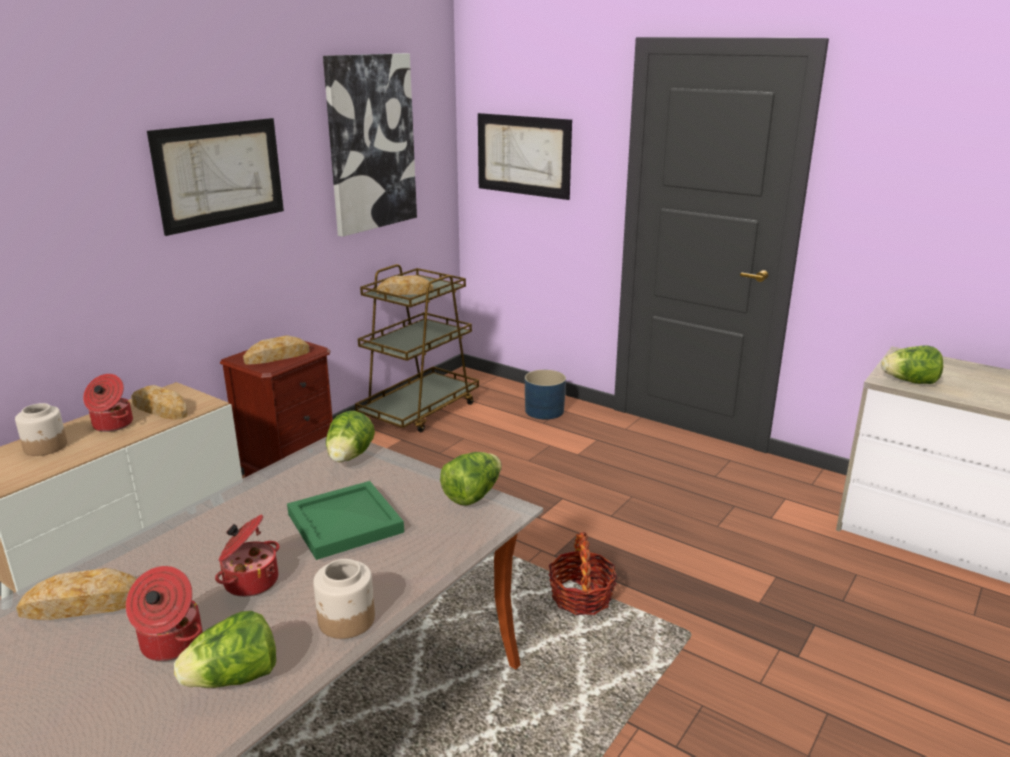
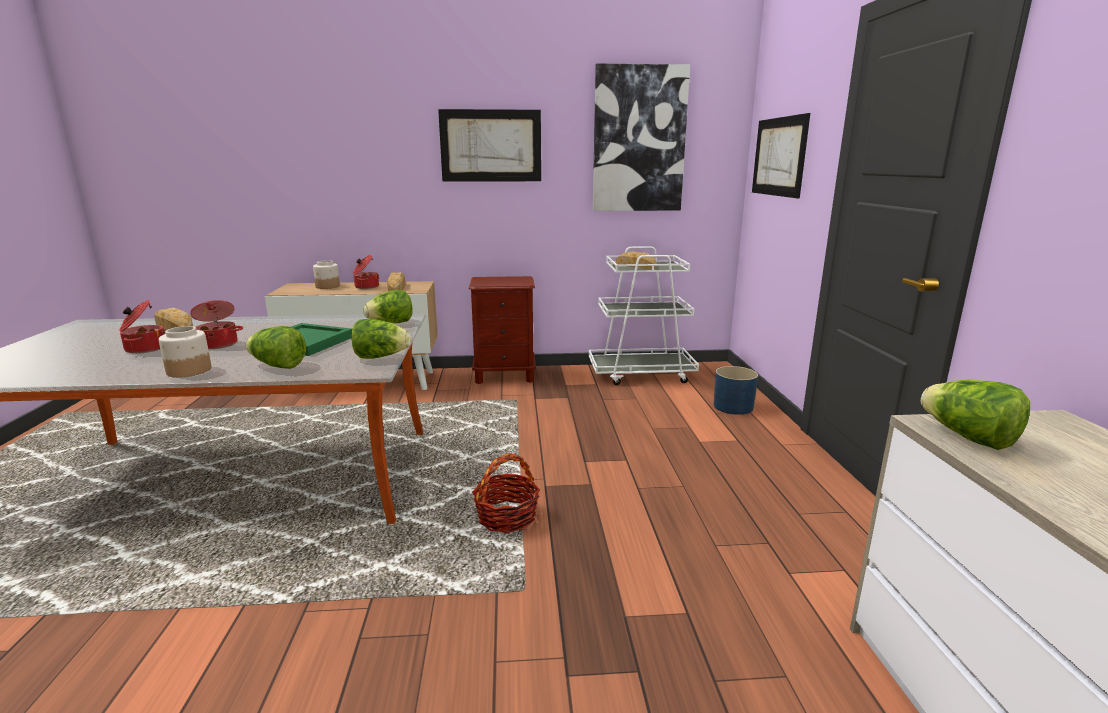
camera: 50 degrees right, 5 degrees down
(234, 679) = (114, 367): lettuce -> lettuce (278, 366)
(277, 356) = (497, 282): bread -> none
(420, 410) = (641, 374): brown cart -> white cart

